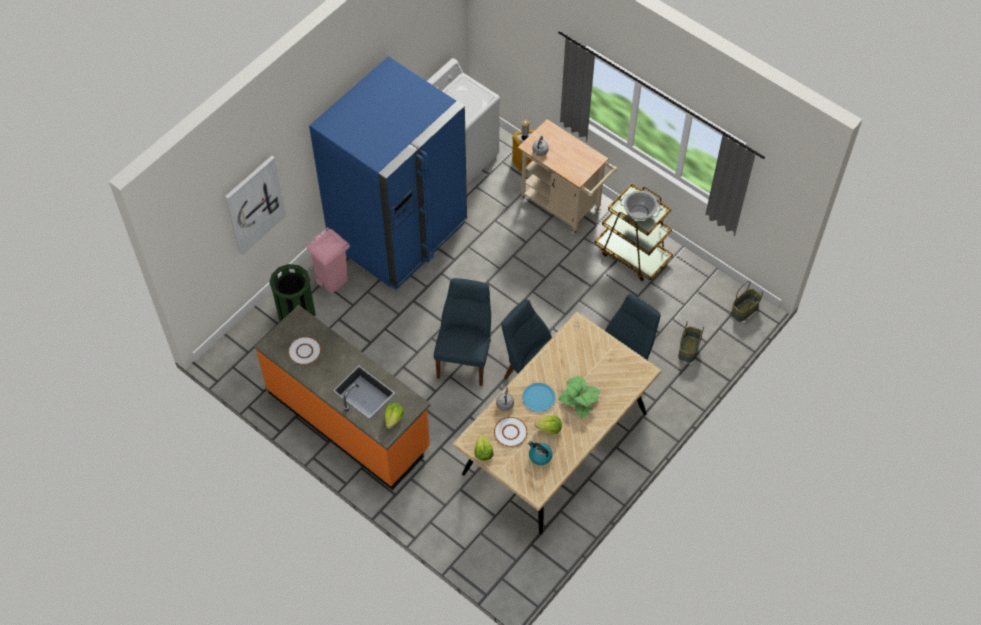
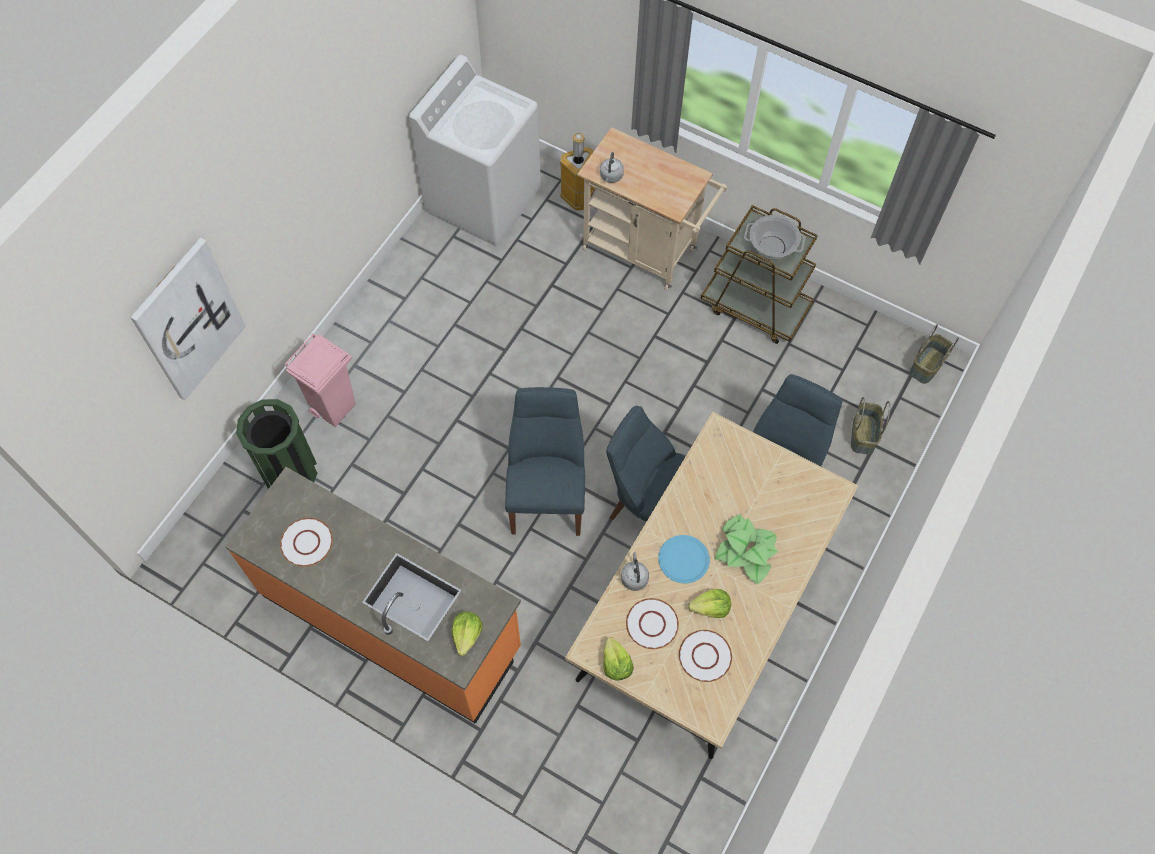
camera: 10 degrees left, 5 degrees up
(398, 233) = (417, 322): blue fridge -> none
(539, 456) = (705, 656): kettle -> white plate

